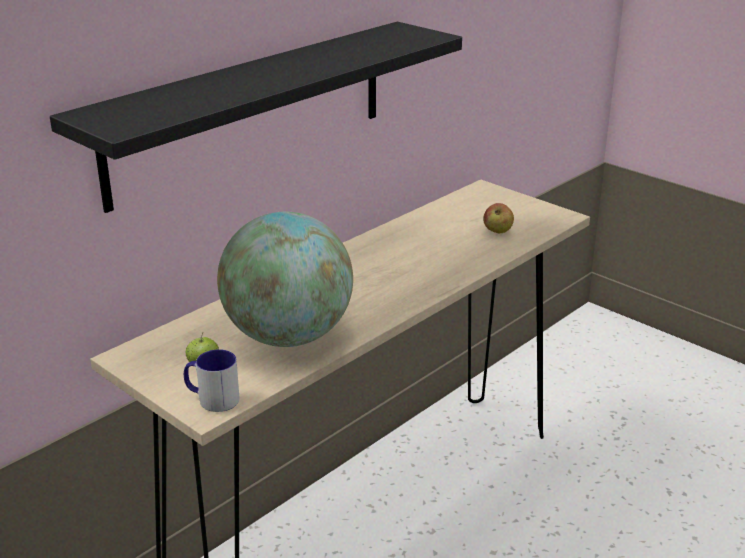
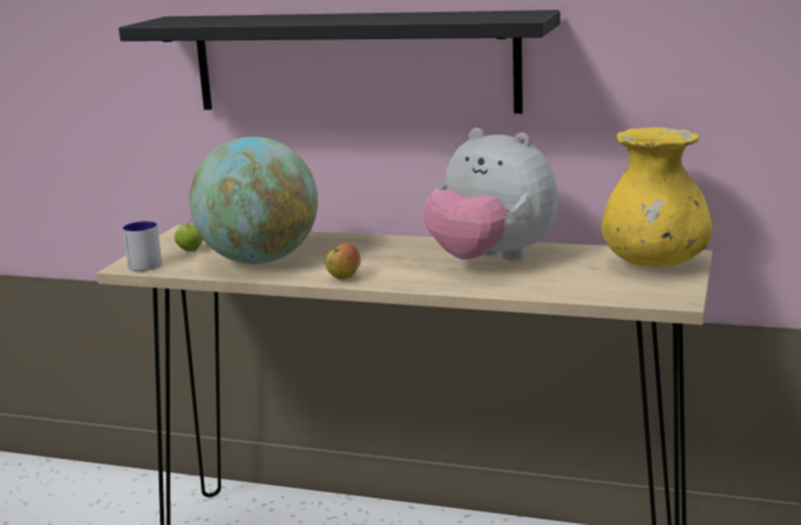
camera: 65 degrees right, 10 degrees down
(416, 246) = (491, 260): none -> plush toy
(490, 201) = (655, 264): none -> yellow vase
(497, 231) = (580, 281): apple -> apple (344, 277)

